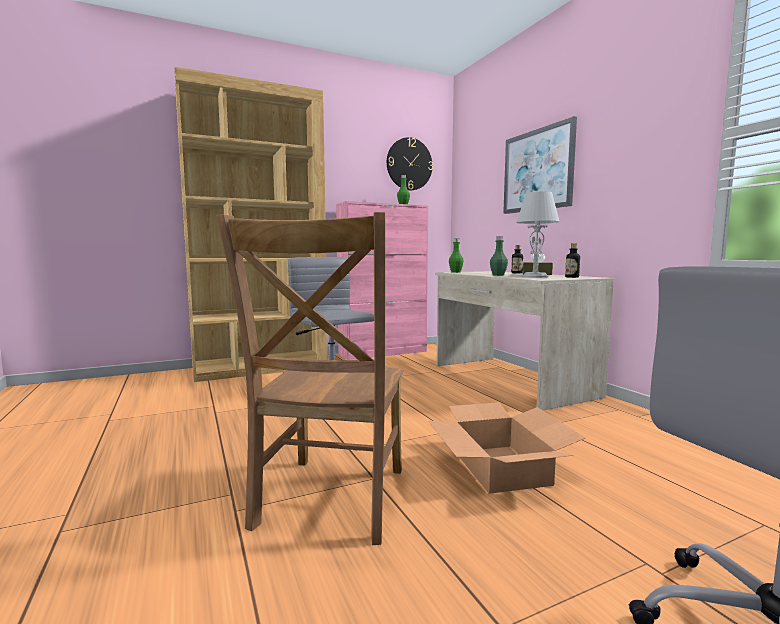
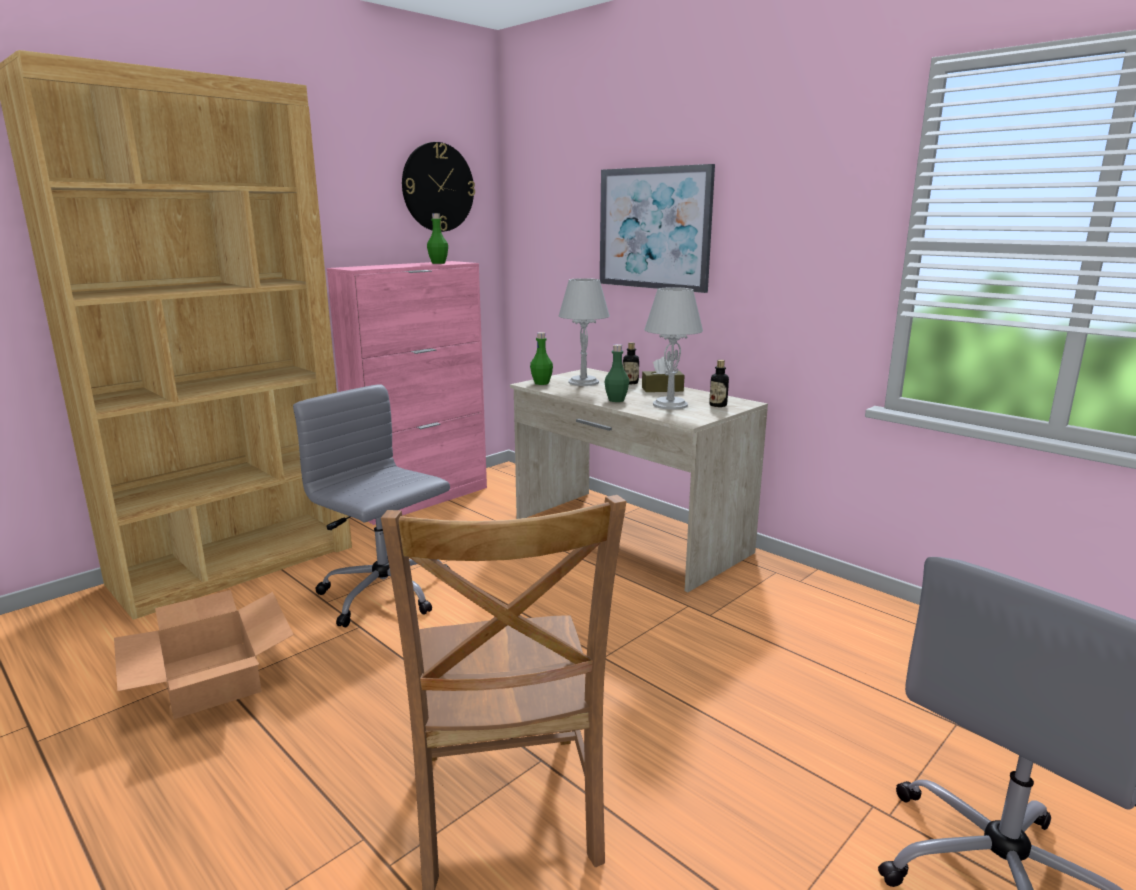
camera: 20 degrees left, 10 degrees up
(484, 272) = (584, 382): none -> grey table lamp
(500, 468) = (684, 704): cardboard box -> cardboard box (211, 678)

